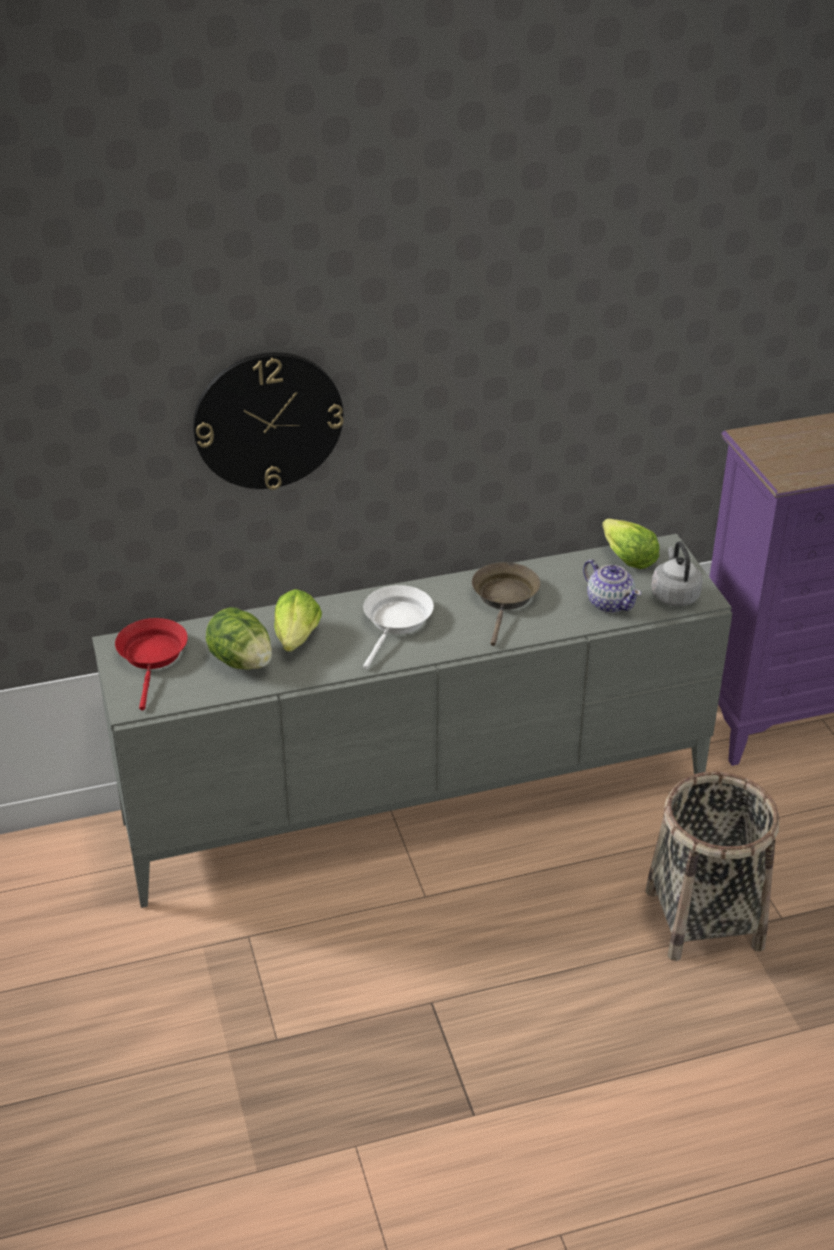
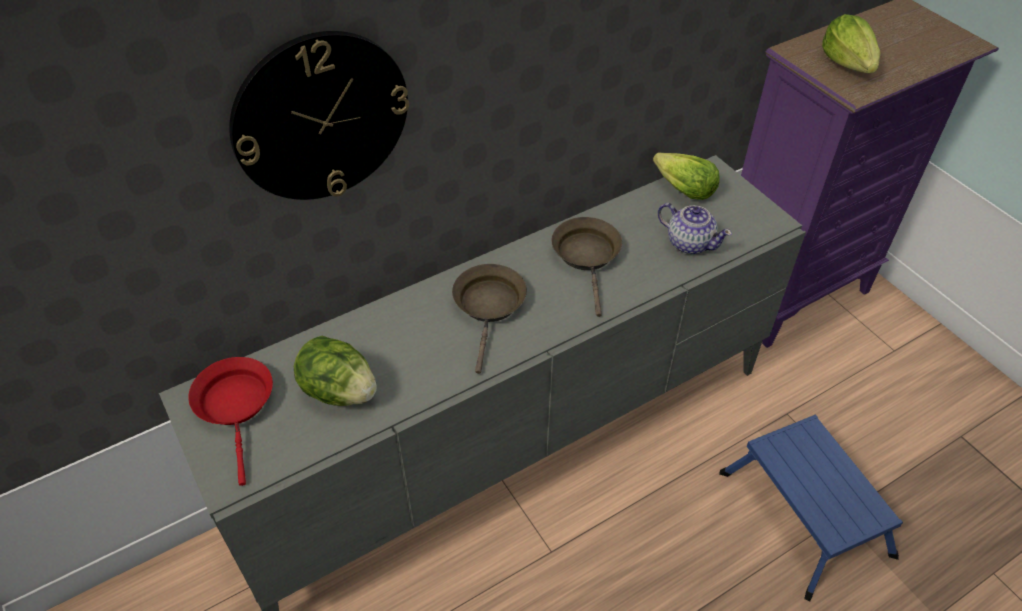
camera: 15 degrees left, 10 degrees up
(297, 638) = (391, 347): lettuce -> lettuce (848, 64)
(396, 622) = (489, 307): white frying pan -> brown frying pan
(674, 595) = (744, 222): grey kettle -> none
(704, 919) = (806, 514): basket -> blue step ladder

